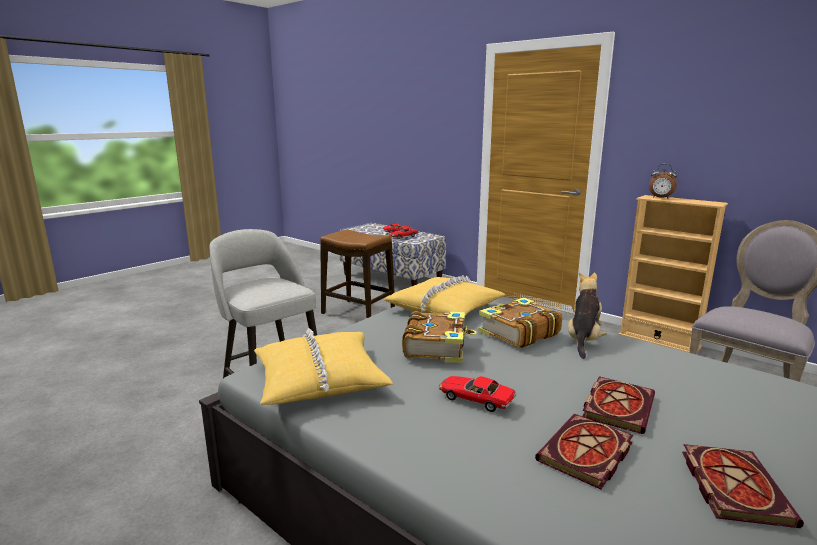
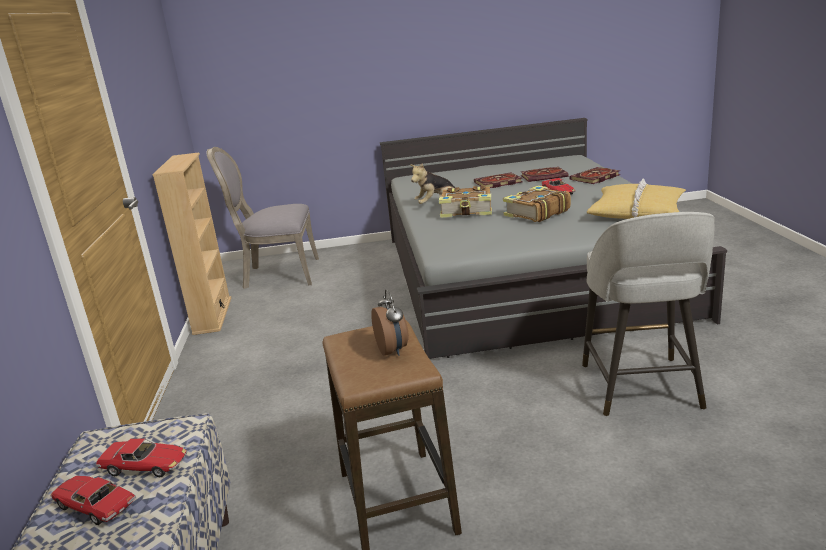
camera: 135 degrees left, 5 degrees up
(445, 308) = (474, 237): yellow pillow -> none
(660, 198) = (175, 166): alarm clock -> alarm clock (393, 350)
(731, 485) = (512, 167): book -> book (595, 178)

